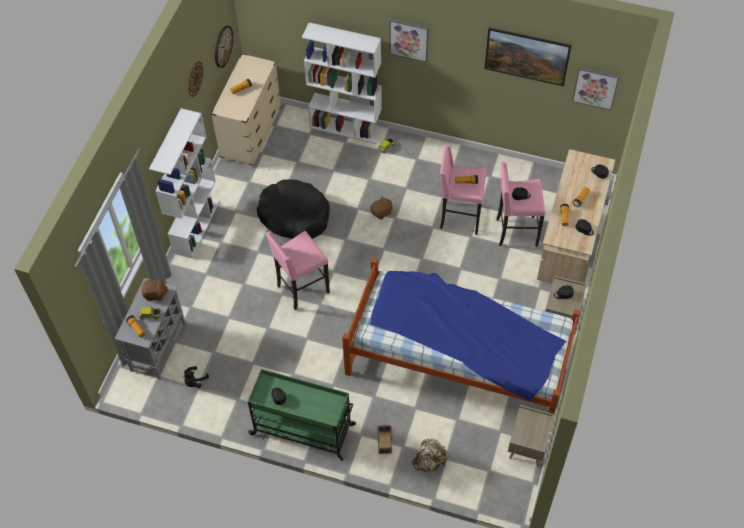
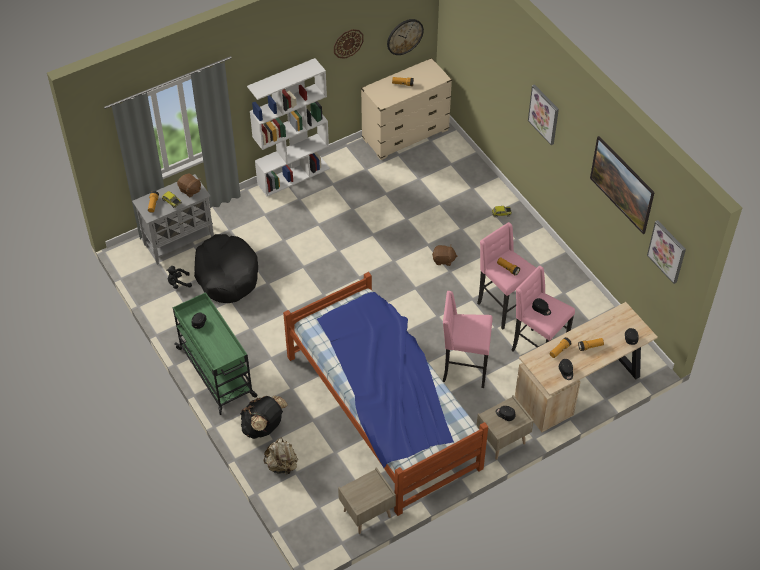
camera: 40 degrees right, 5 degrees down
(294, 216) = (373, 217): black dog bed -> black dog bed (226, 274)
(301, 289) = (321, 273): pink stool -> pink stool (463, 369)
(346, 128) = (484, 178): white bookcase -> none
(385, 443) = (263, 427): basket -> black backpack

